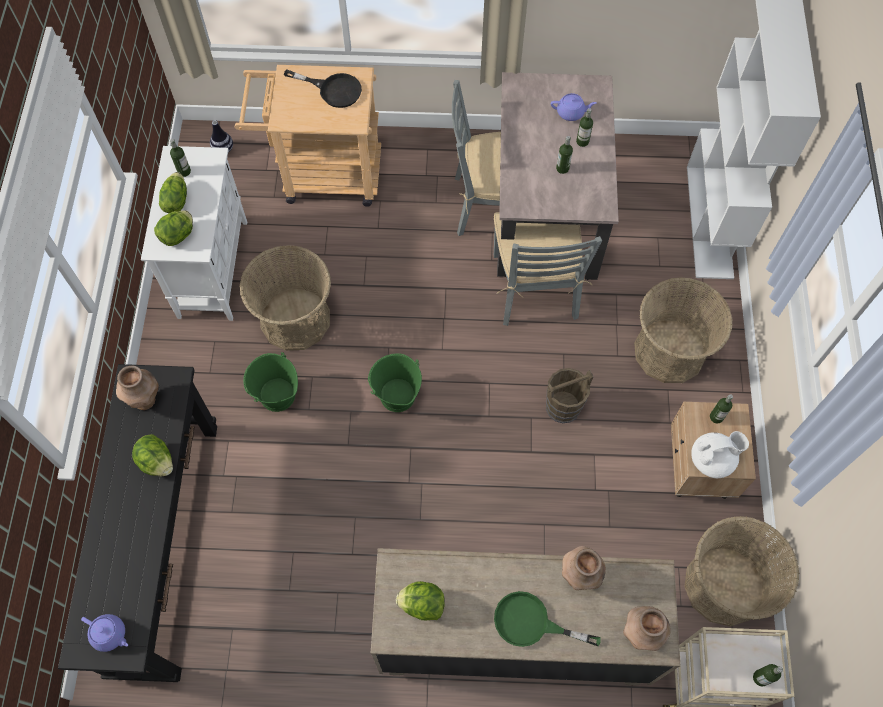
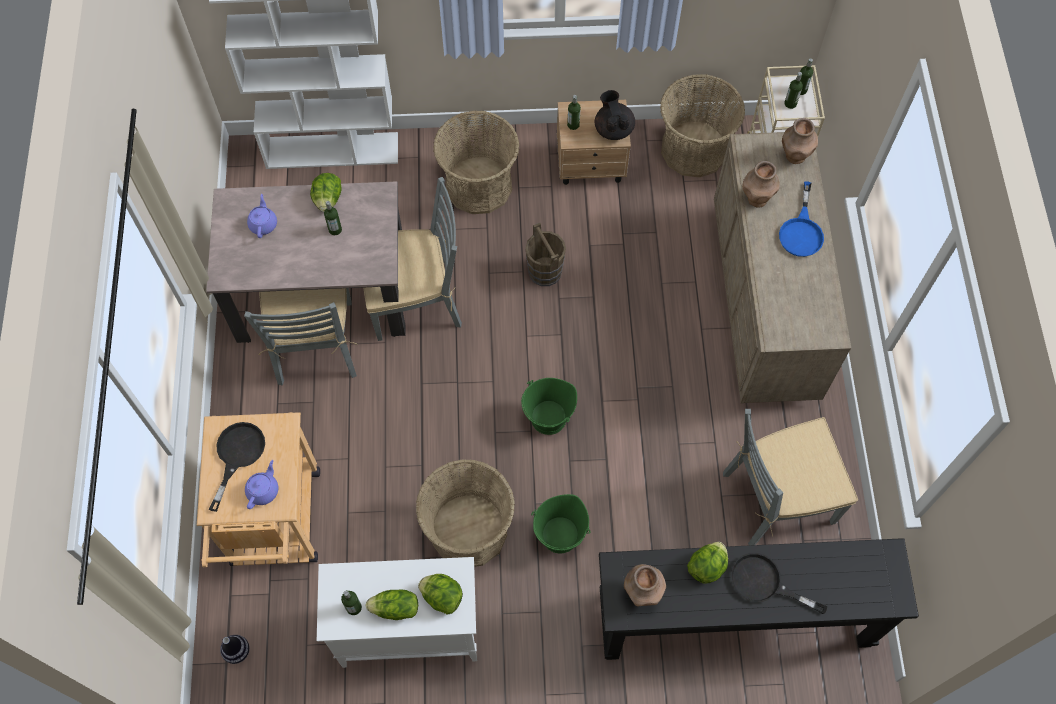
camera: 95 degrees left, 0 degrees up
(110, 635) = (879, 575): purple teapot -> purple teapot (263, 490)
(128, 514) = (764, 583): none -> black frying pan
(281, 609) = (777, 498): none -> grey chair
(421, 604) = (803, 312): lettuce -> lettuce (328, 200)
(531, 623) = (801, 231): green frying pan -> blue frying pan
(582, 141) = (301, 213): bottle -> bottle (790, 103)
(712, 460) = (613, 129): white teapot -> black teapot

